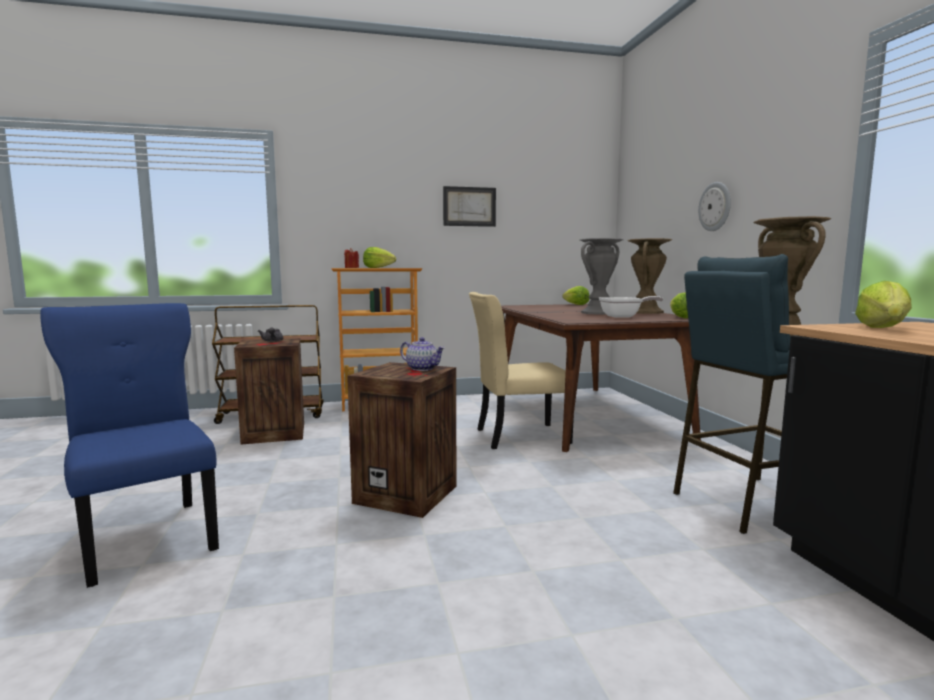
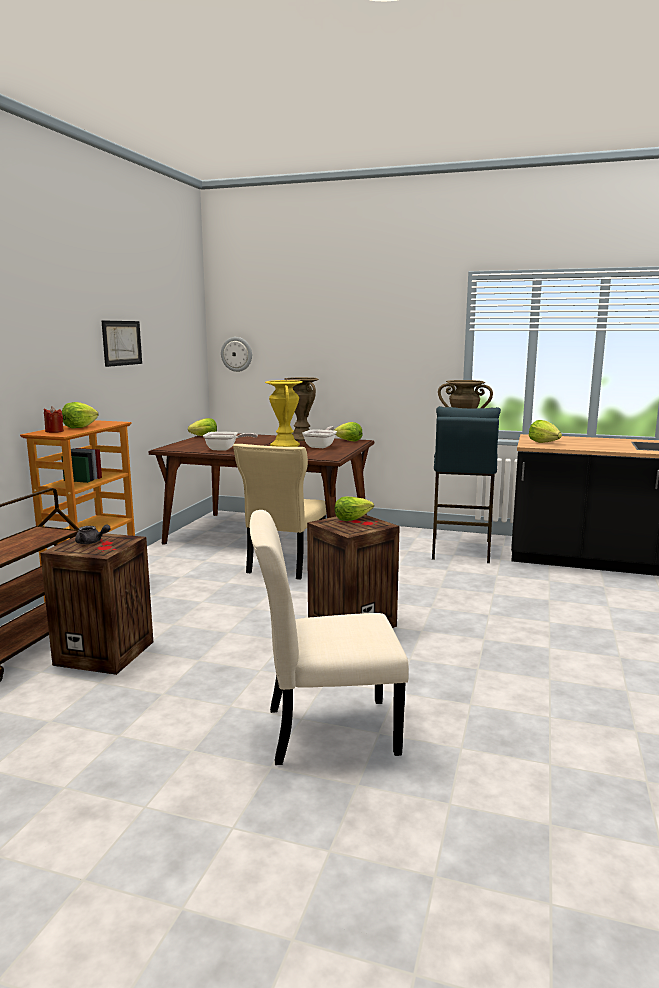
camera: 60 degrees left, 5 degrees up
(147, 536) = (325, 731): blue chair -> beige chair
(423, 368) = (352, 519): teapot -> lettuce
(536, 309) = (225, 449): none -> frying pan
(598, 313) = (284, 445): grey vase -> yellow vase
(715, 206) = (348, 354): wall clock -> wall clock (236, 354)

